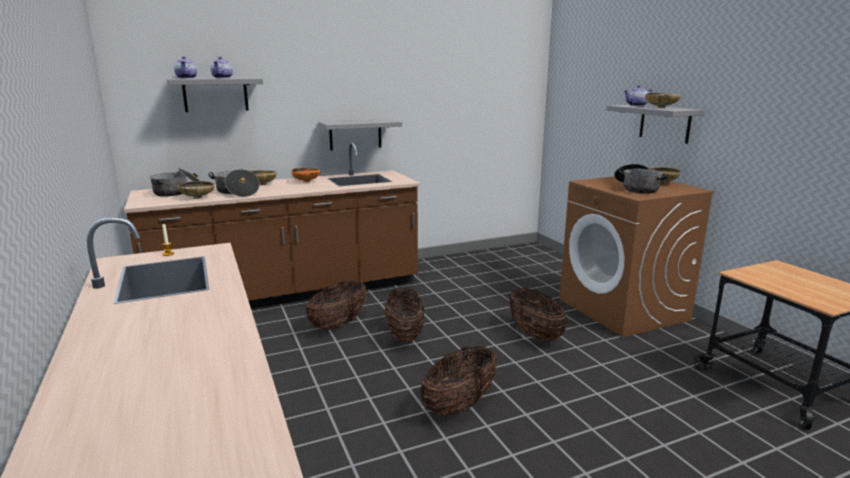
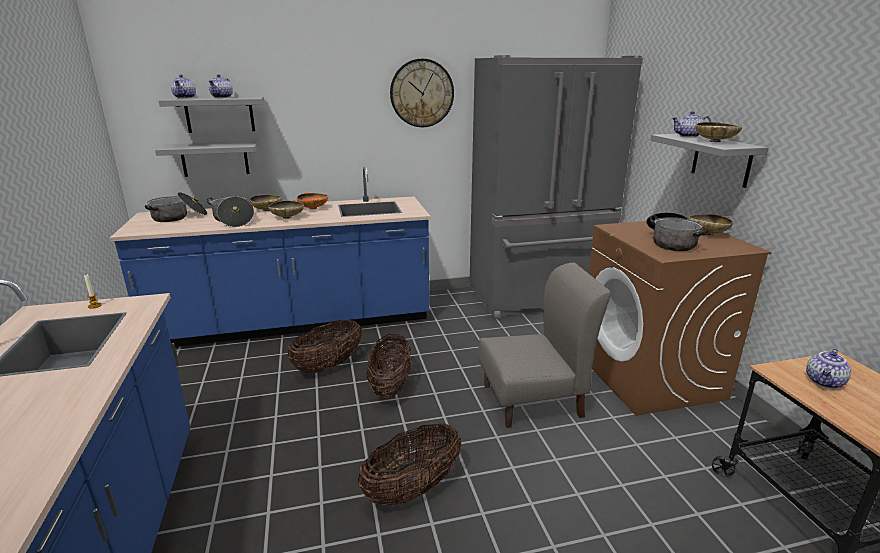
camera: 10 degrees right, 5 degrees up
(197, 197) = (190, 225): beige bowl -> beige bowl (287, 217)
(289, 293) = (295, 323): brown counter -> blue counter
(355, 134) = (372, 157): grey shelf -> grey shelf (215, 159)
(399, 76) = (422, 93): none -> wall clock
(507, 260) = (538, 298): none -> grey fridge
(534, 334) = (533, 400): basket -> grey chair
(775, 277) = (825, 382): none -> teapot

